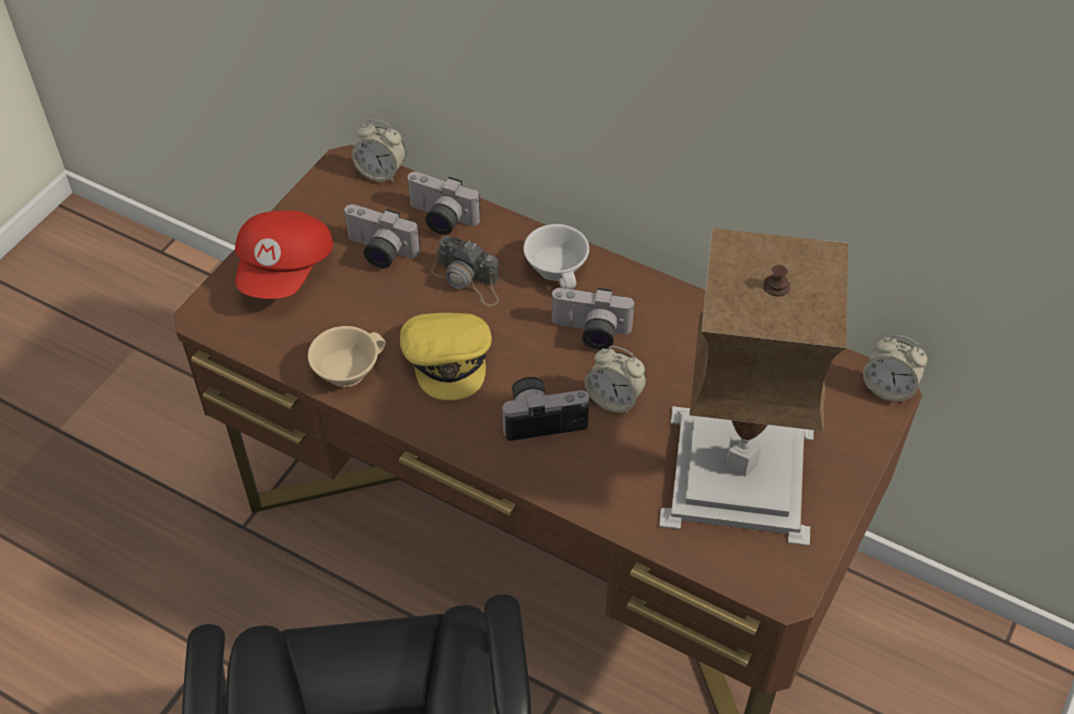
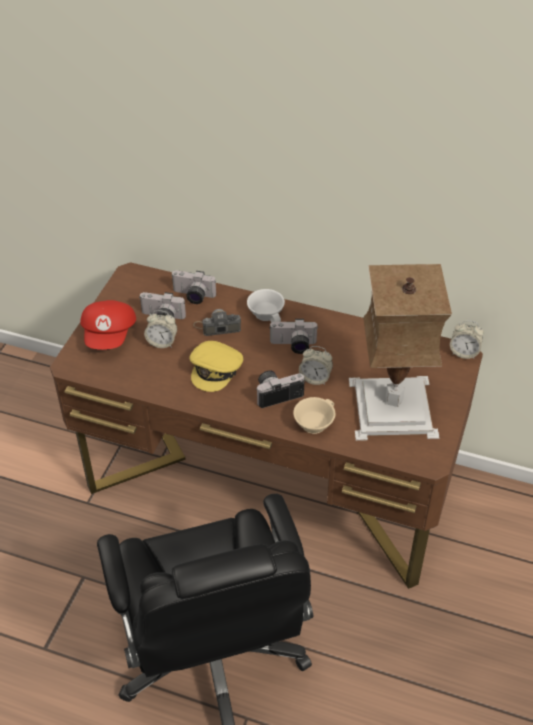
camera: 10 degrees left, 5 degrees down
(346, 368) = (159, 382): beige cup -> beige cup (313, 422)
(381, 172) = (152, 275): alarm clock -> alarm clock (162, 342)
(448, 358) = (216, 369): yellow cap -> yellow cap turned 45 degrees clockwise
(468, 280) = (217, 326): camera -> camera turned 150 degrees clockwise

